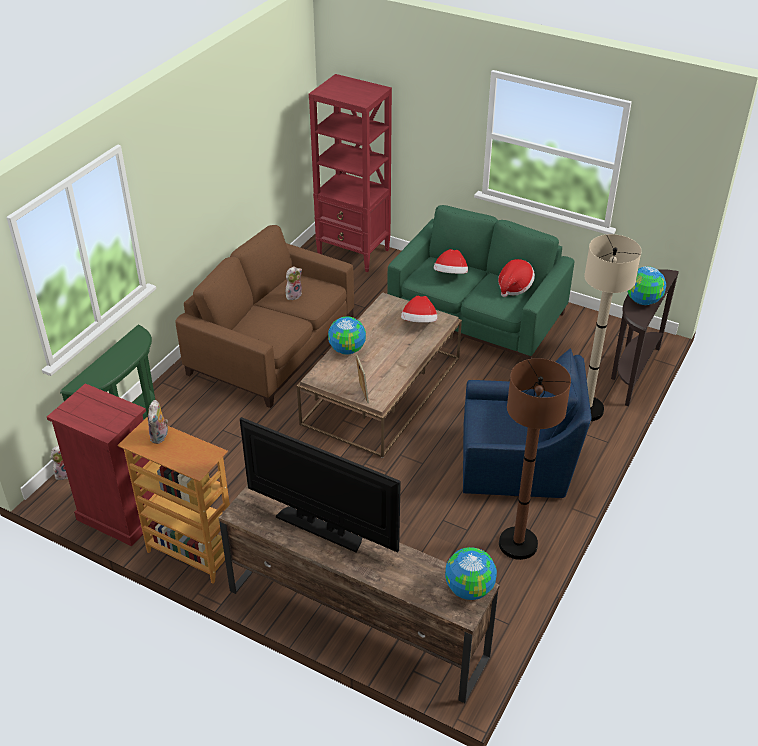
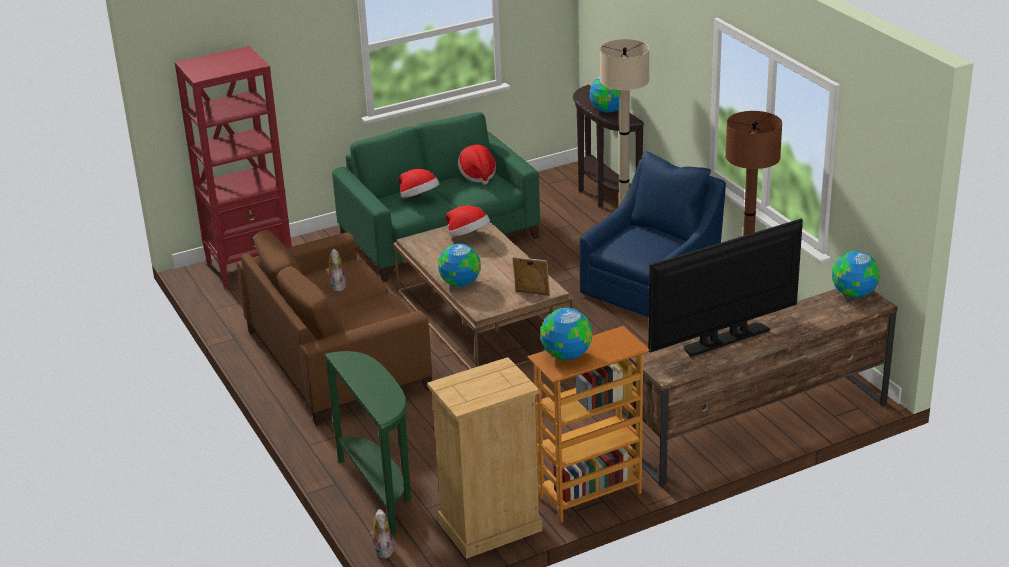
camera: 55 degrees left, 10 degrees down
(120, 515) = (489, 527): red dresser -> beige dresser
(160, 437) = (566, 355): plush toy -> globe

